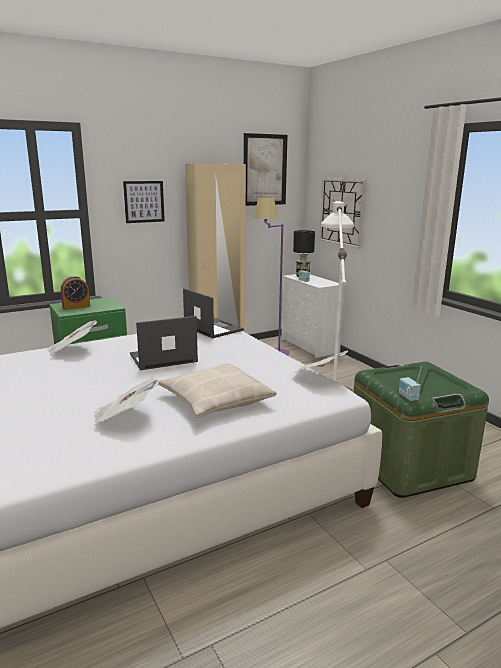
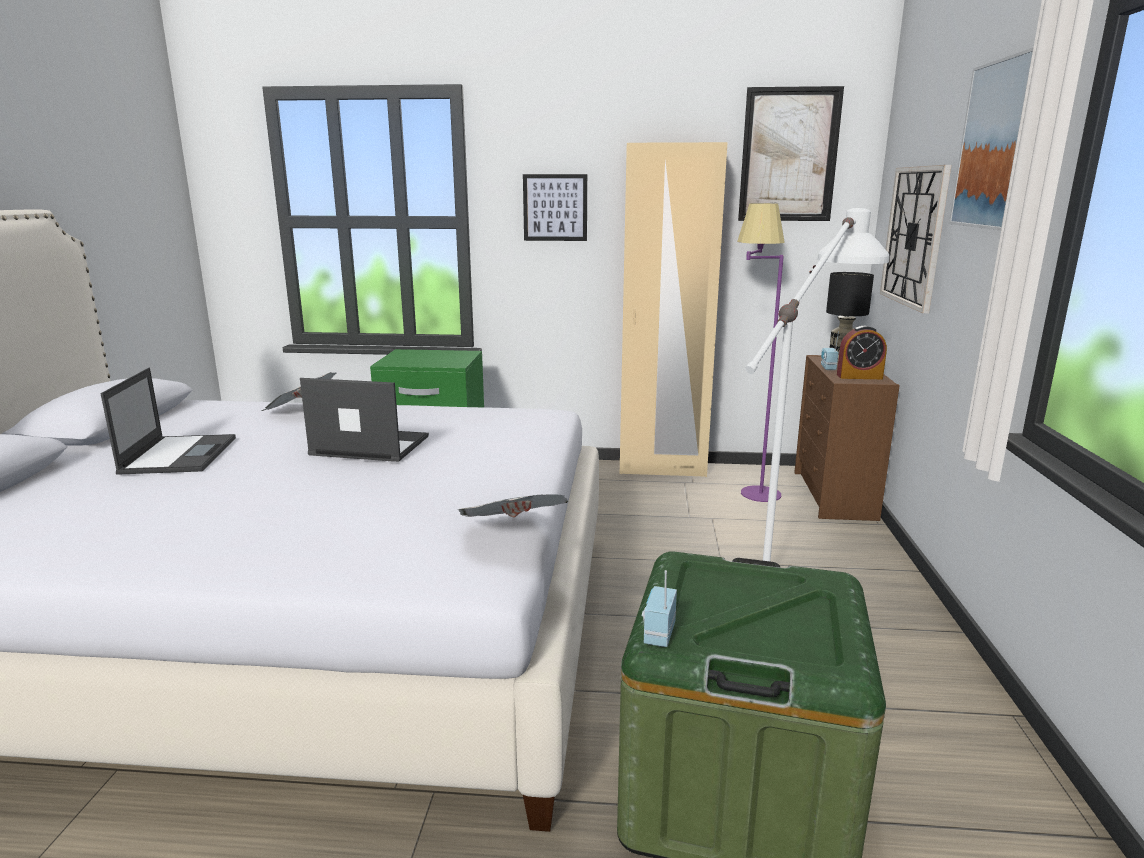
camera: 35 degrees right, 0 degrees up
(76, 307) = (414, 357): alarm clock -> alarm clock (859, 376)
(125, 417) = (152, 514): newspaper -> none
(212, 328) = (525, 417): laptop -> laptop (179, 454)
(215, 400) = (291, 526): beige pillow -> none
(310, 346) = (834, 496): white dresser -> brown dresser
(400, 174) = (998, 145): none -> picture

